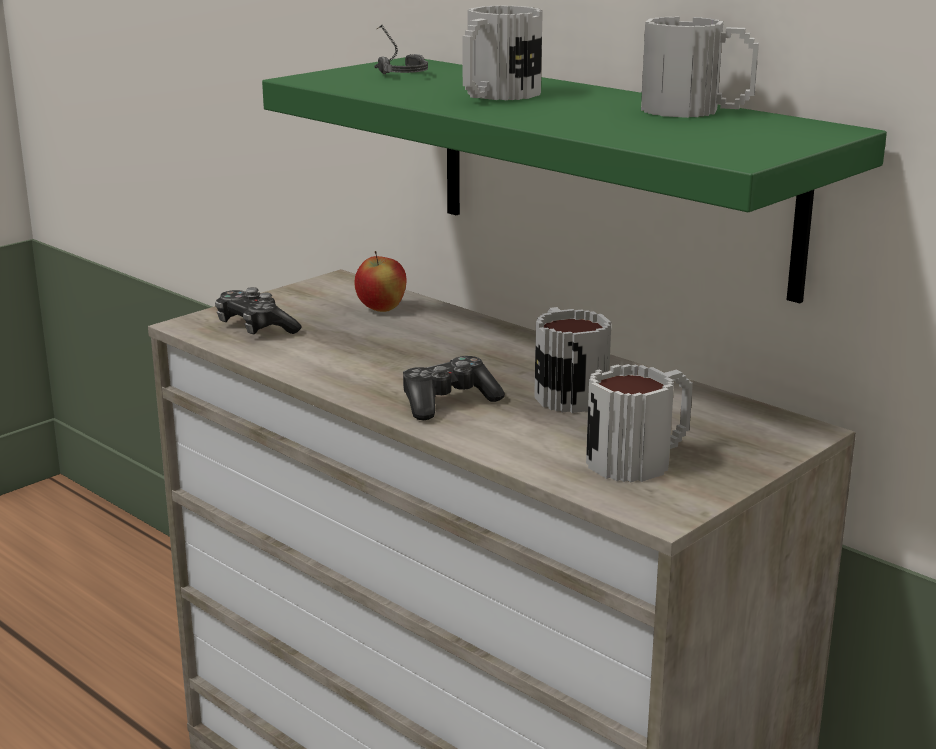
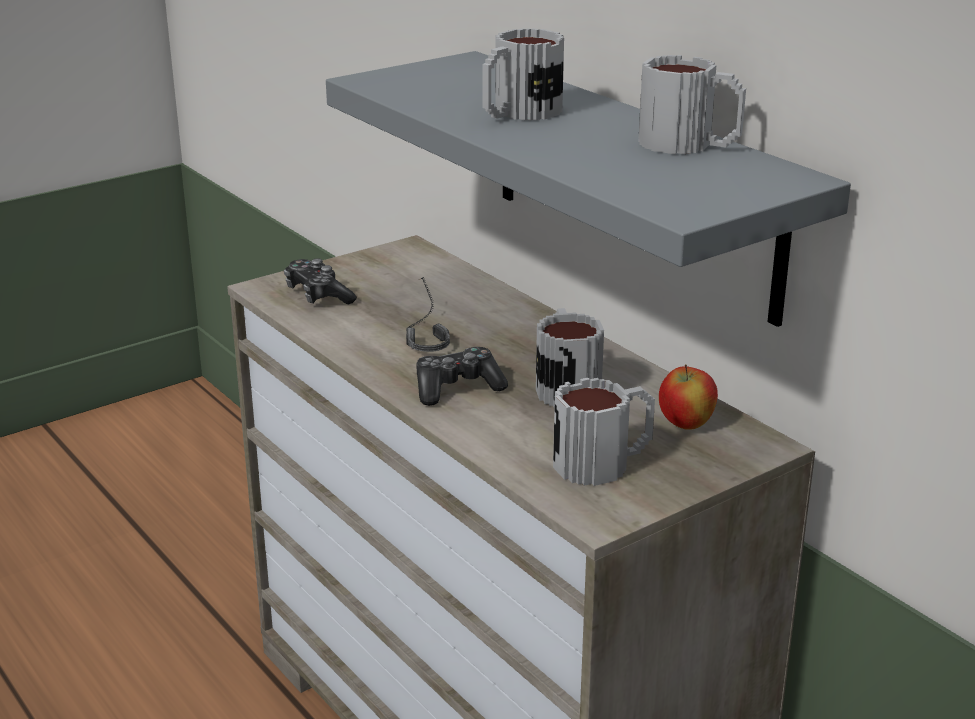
camera: 10 degrees right, 5 degrees up
(381, 309) = (436, 283): apple -> apple (686, 425)
(388, 68) = (444, 69): headphones -> headphones (419, 330)
(611, 172) = (633, 182): green shelf -> grey shelf

